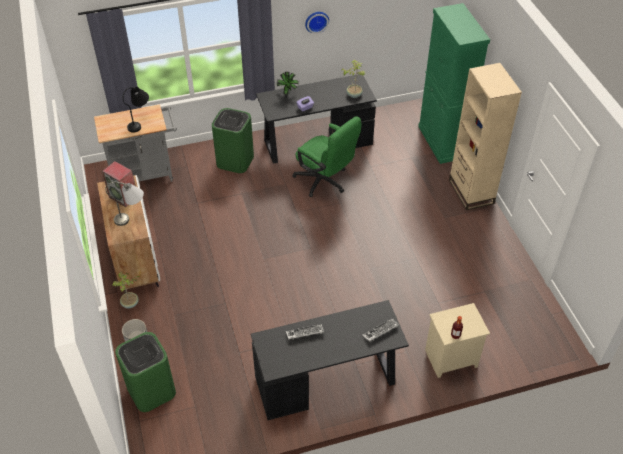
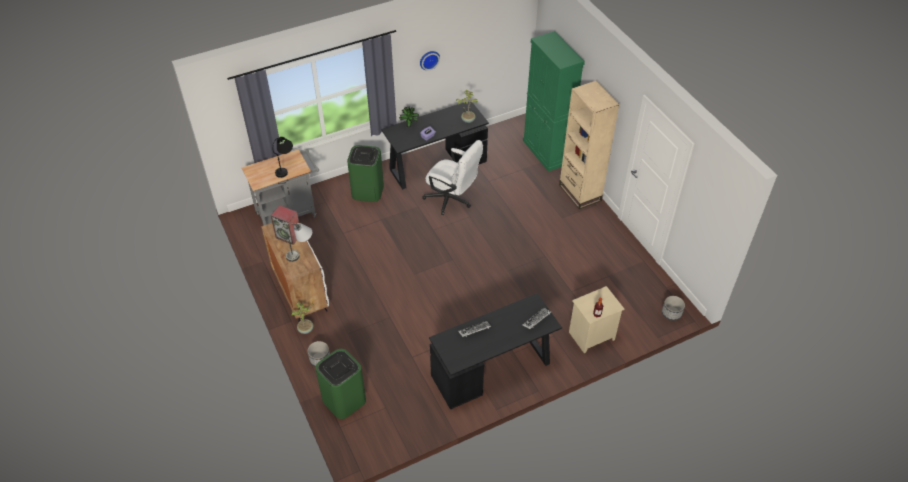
camera: 10 degrees left, 0 degrees up
(325, 182) = (452, 200): green office chair -> white office chair
(551, 346) = (671, 313): none -> planter

